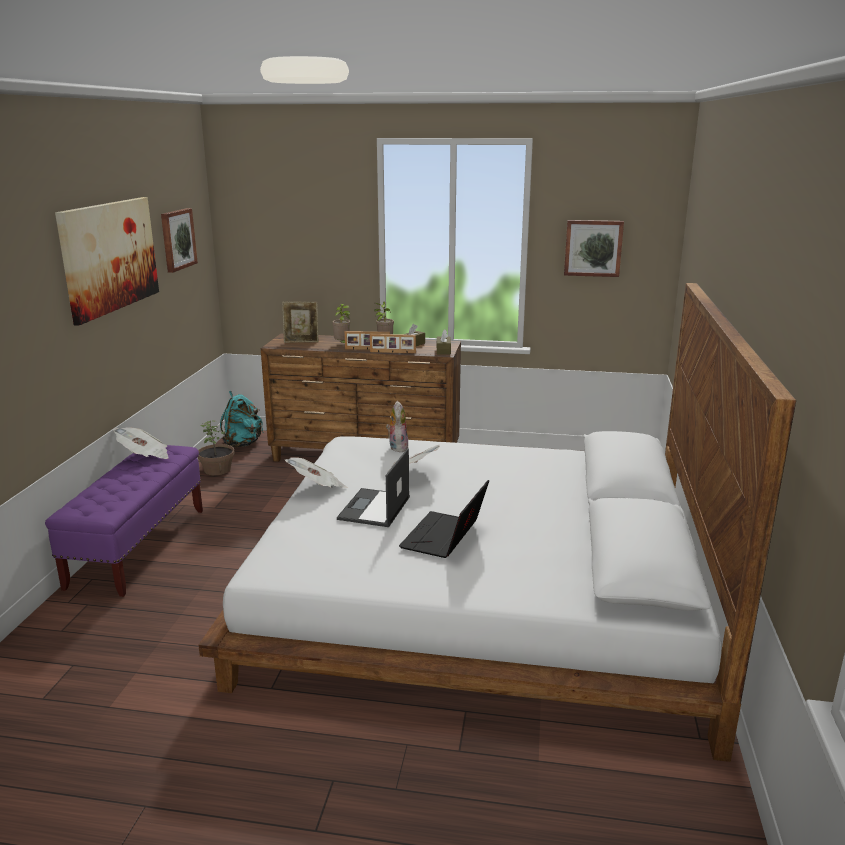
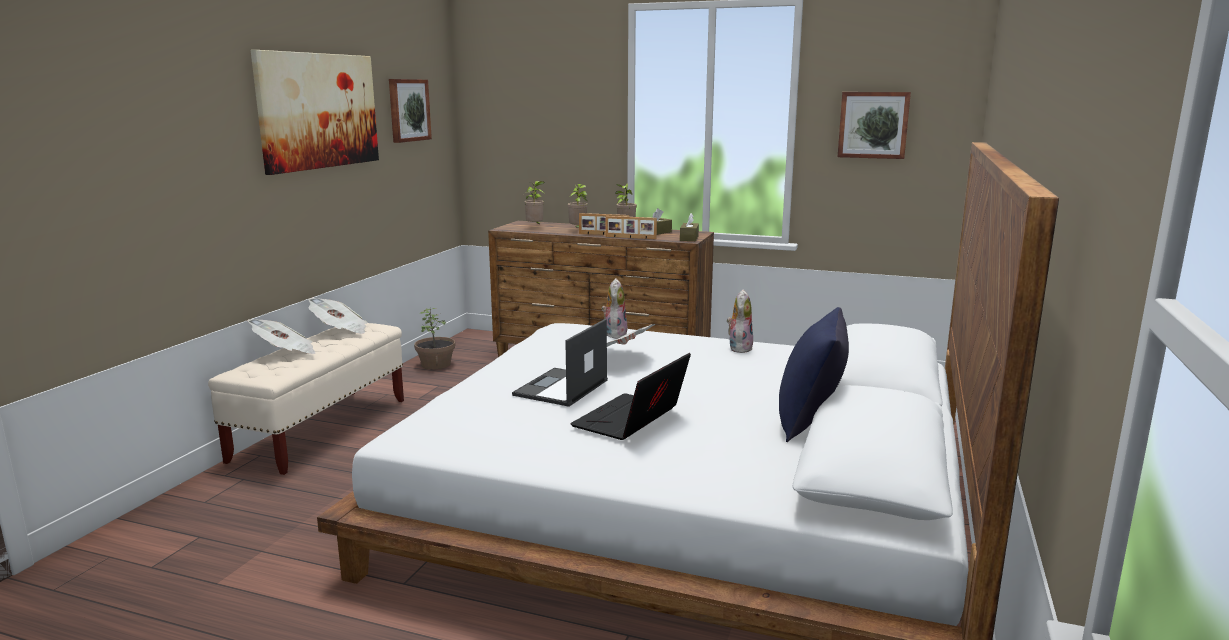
camera: 10 degrees right, 5 degrees down
(139, 547) = (322, 430): purple bench -> beige bench
(242, 444) = (472, 343): turquoise backpack -> none
(301, 342) = (535, 227): picture frame -> potted plant
(317, 487) = (506, 365): newspaper -> newspaper (286, 352)
(504, 454) = (739, 348): none -> plush toy
(582, 526) = (810, 422): none -> blue pillow

